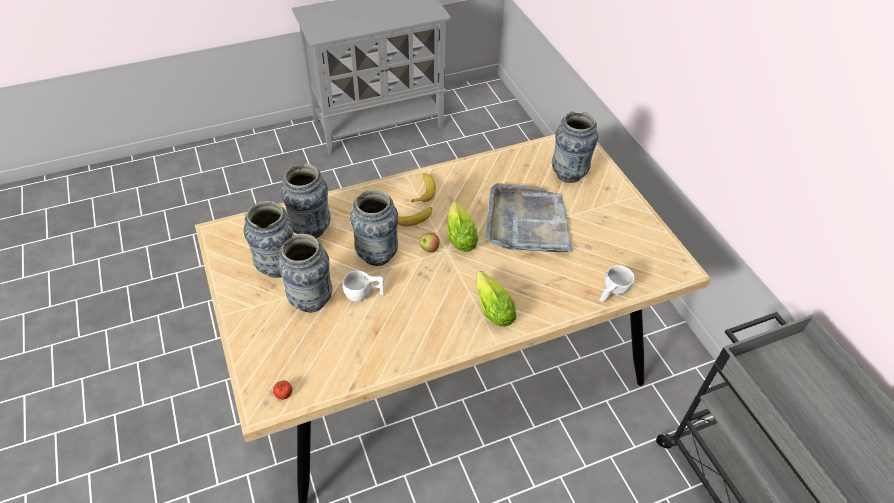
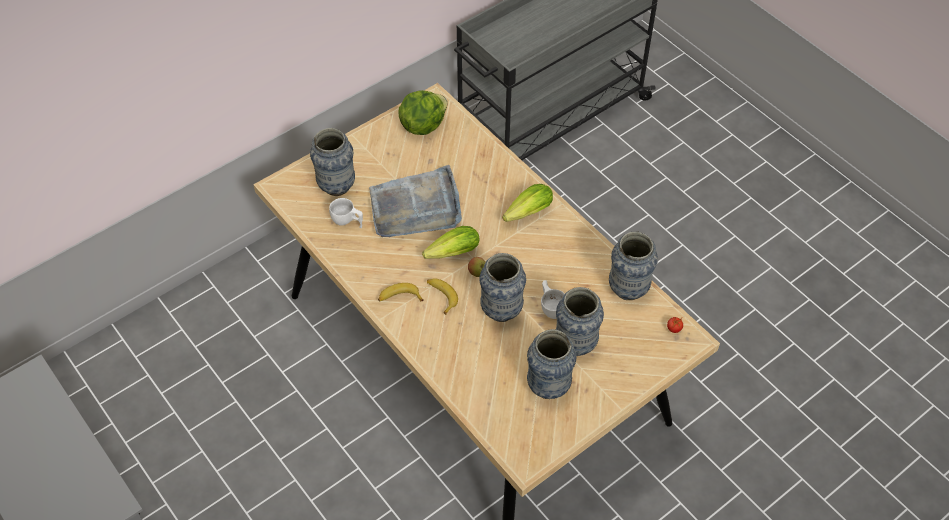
camera: 105 degrees left, 5 degrees up
(311, 229) = (489, 377): vase -> vase (628, 289)
(612, 292) = (477, 140): white cup -> white cup (347, 221)
(642, 251) = (422, 125): none -> lettuce

